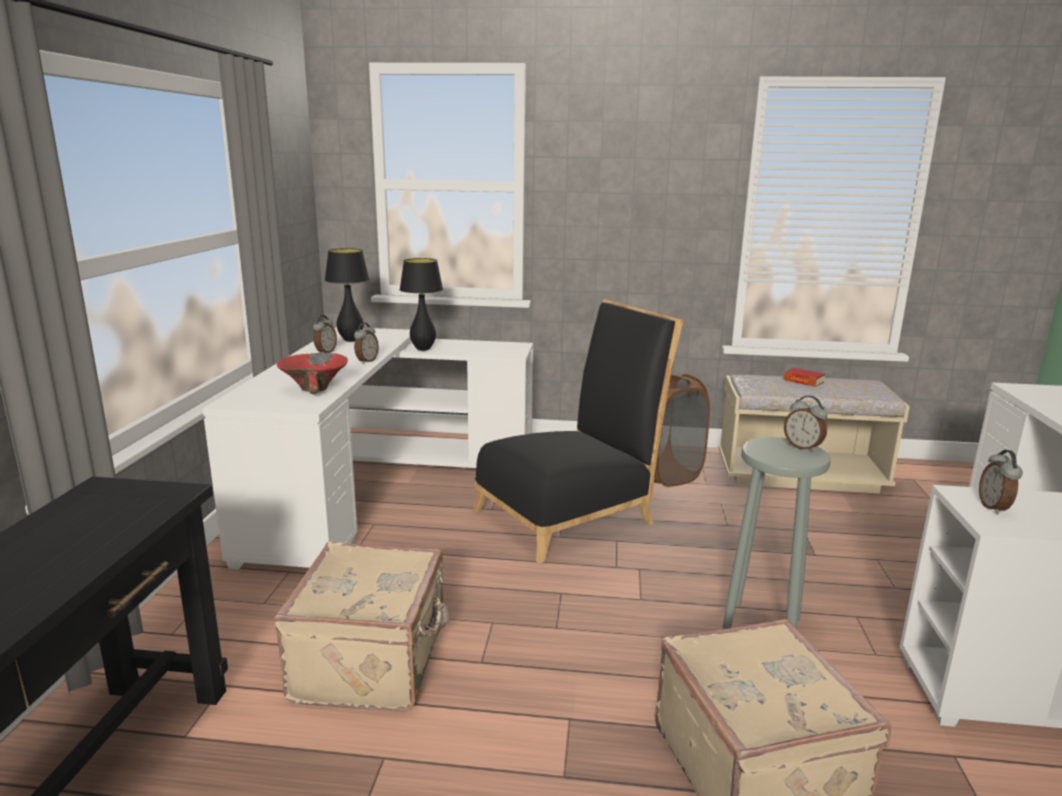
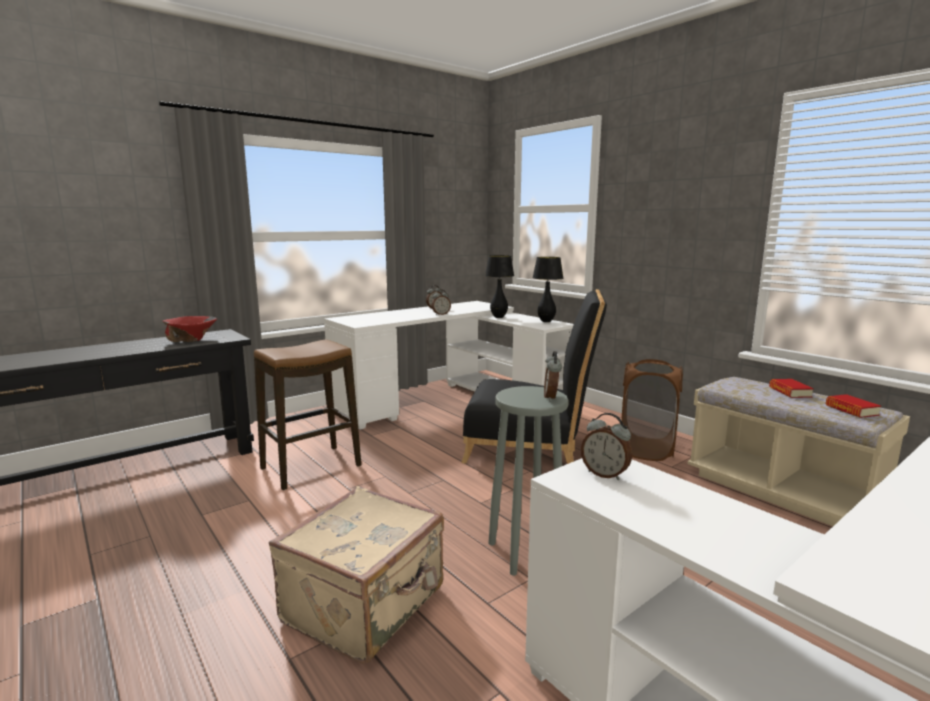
camera: 45 degrees right, 5 degrees down
(315, 388) = (384, 320): red bowl -> red bowl (192, 340)
(351, 340) = (463, 306): black table lamp -> black table lamp (546, 321)
(373, 662) = (311, 467): beige suitcase -> stool
(864, 388) = (851, 410): none -> book
(994, 508) = (605, 474): alarm clock -> alarm clock turned 105 degrees counterclockwise

